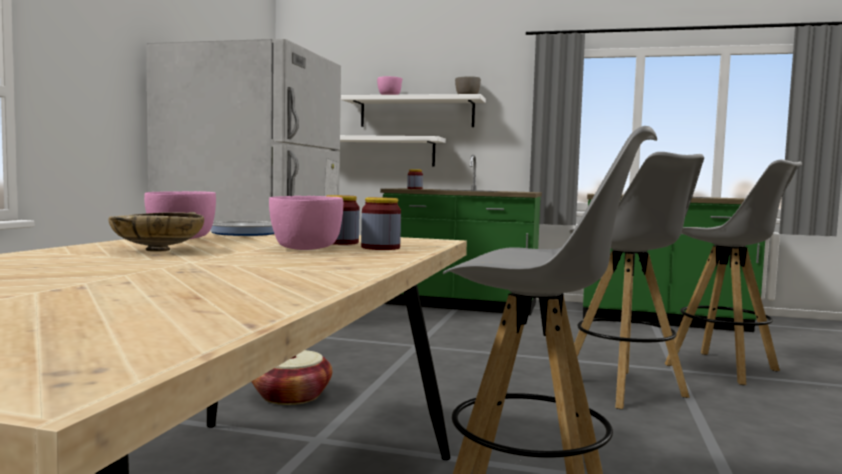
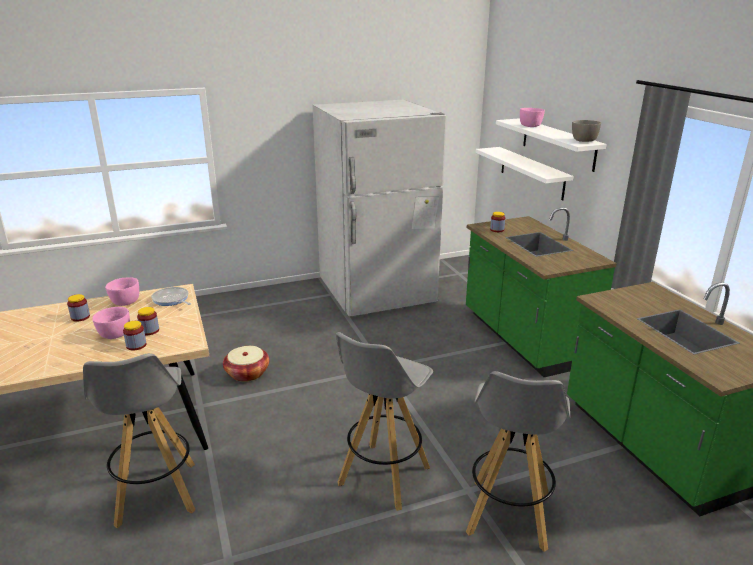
camera: 55 degrees right, 20 degrees up
(157, 250) = (80, 317): beige bowl -> jar

